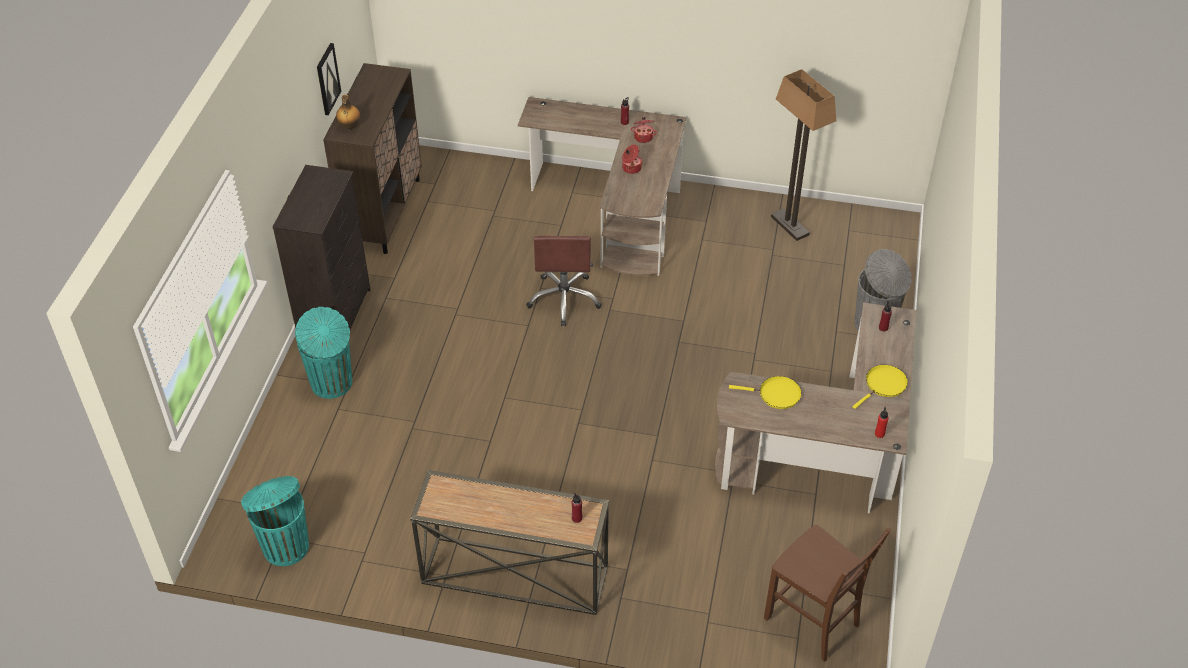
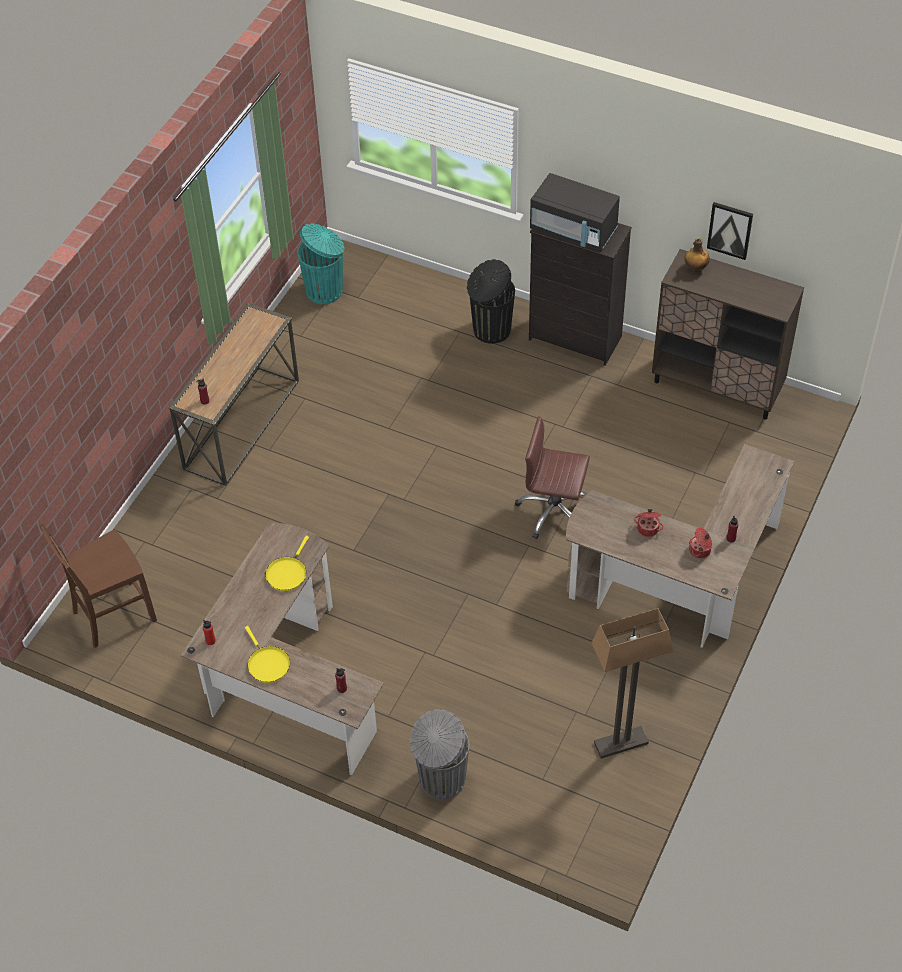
camera: 105 degrees right, 5 degrees up
(316, 202) = (573, 230): none -> black microwave
(332, 384) = (490, 330): turquoise trash can -> black trash can

